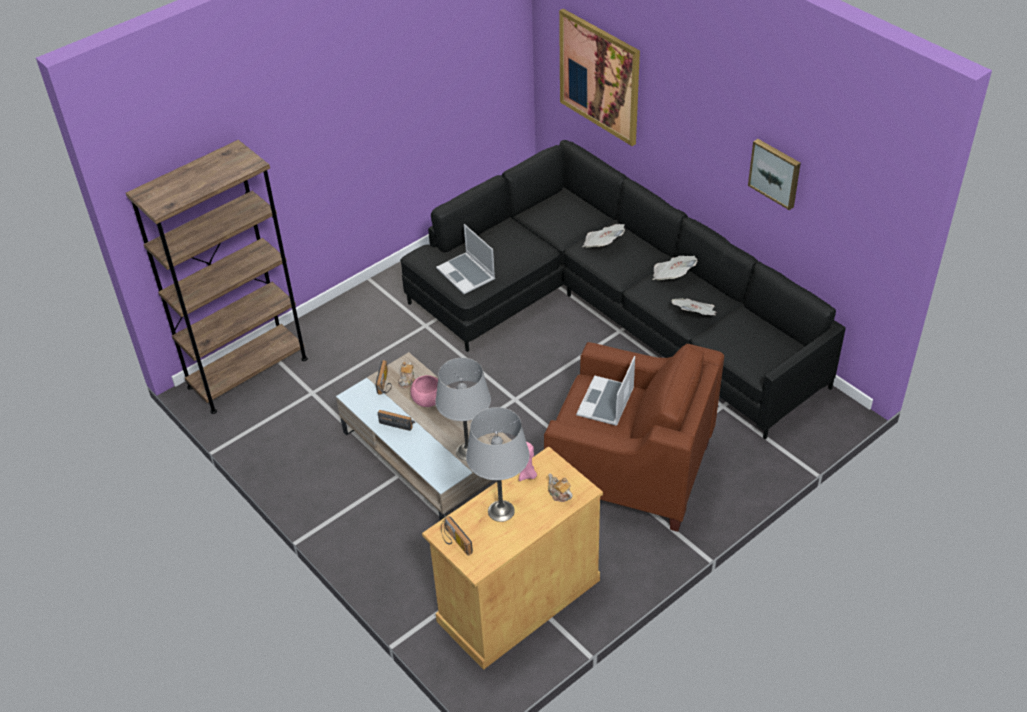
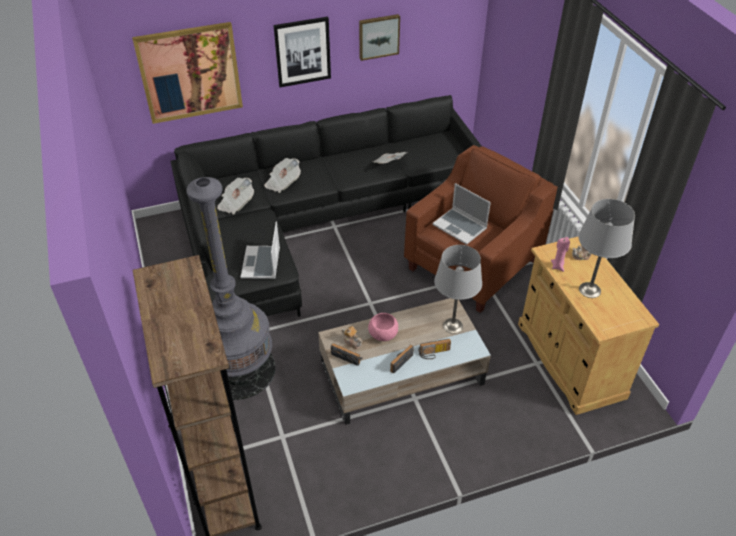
camera: 70 degrees left, 0 degrees up
(376, 335) = (239, 370): none -> grey floor lamp
(454, 542) = (614, 324): radio -> radio (434, 354)
(467, 274) = (261, 264): laptop -> laptop turned 105 degrees clockwise
(672, 276) = (342, 162): newspaper -> newspaper (236, 204)
(698, 131) = (302, 51): none -> picture

